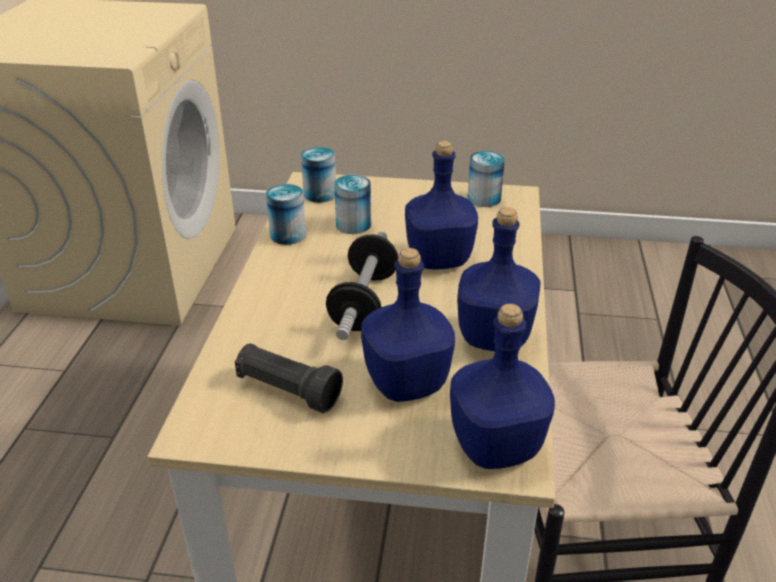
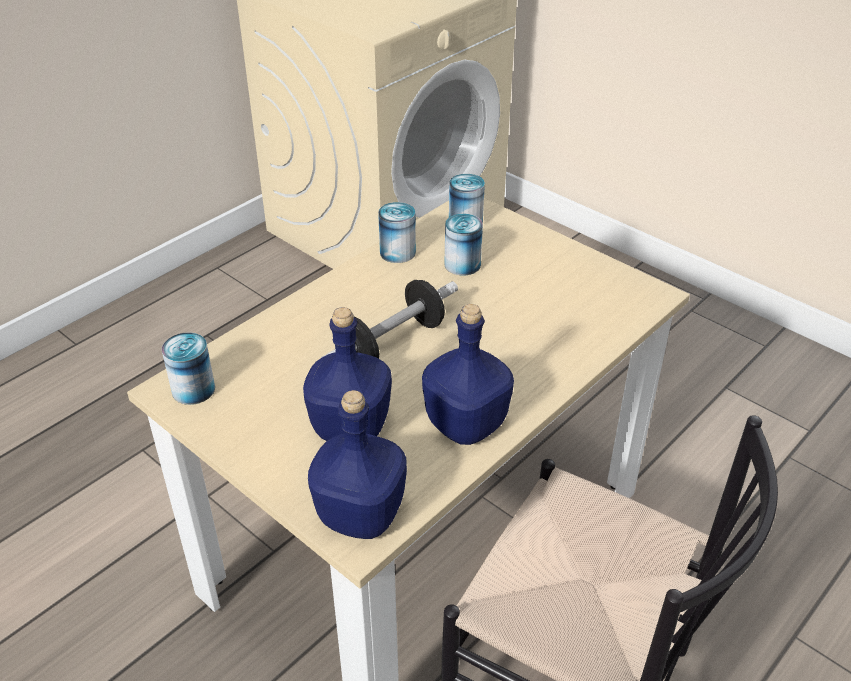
camera: 35 degrees right, 5 degrees up
(288, 390) = (260, 389): black flashlight -> none
(437, 259) = (499, 329): blue bottle -> none
(484, 199) = (615, 285): can -> can (193, 389)

